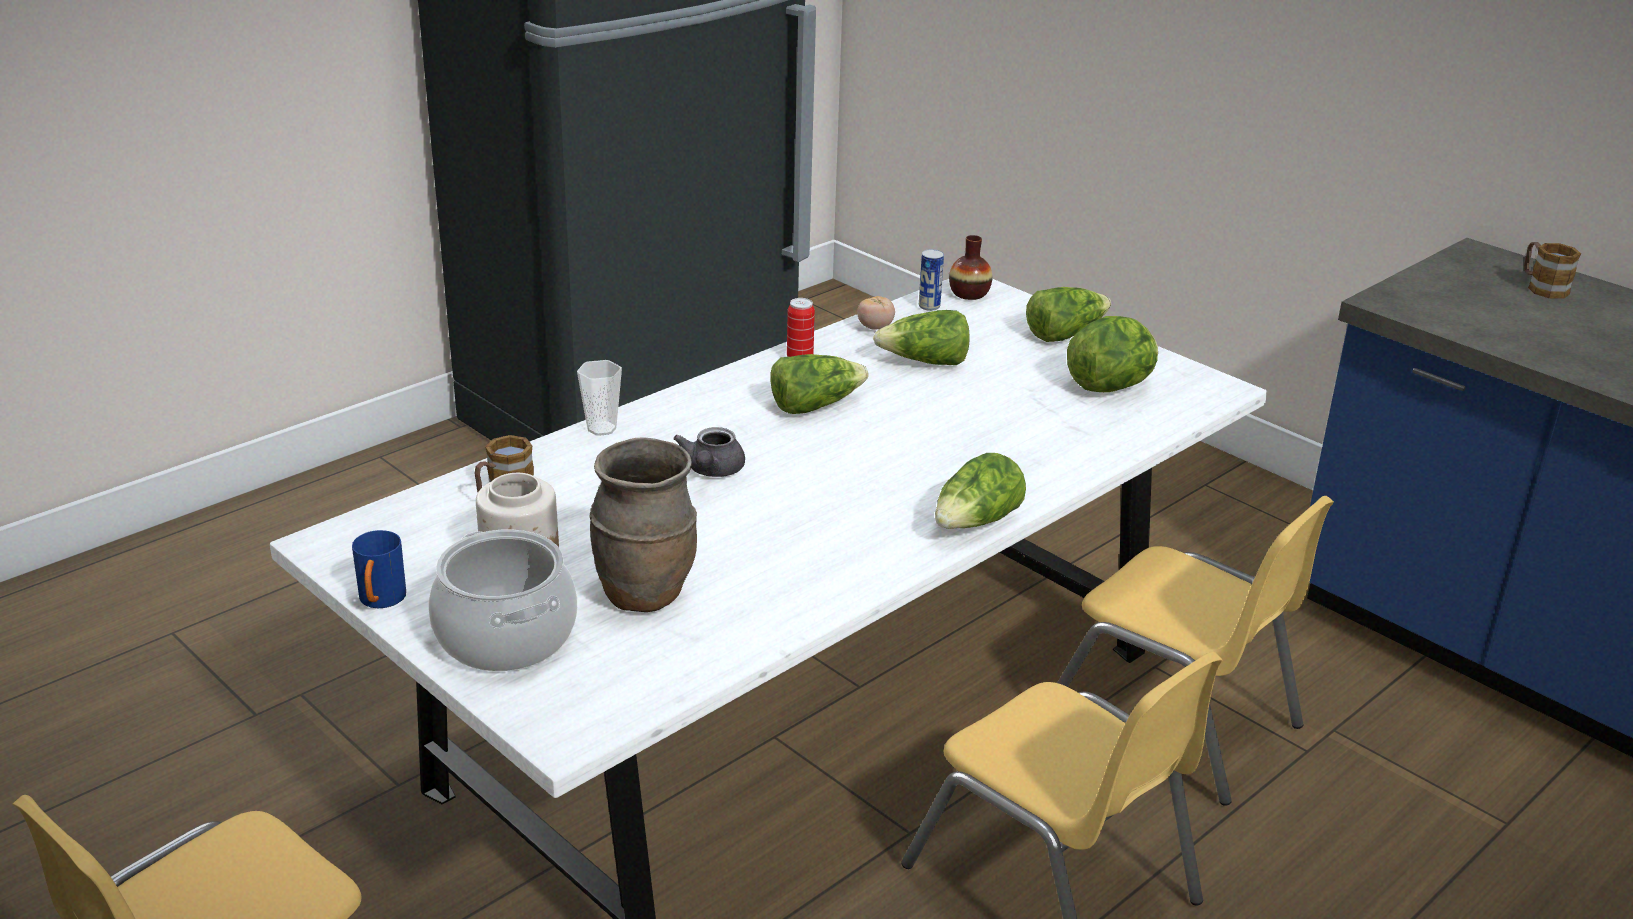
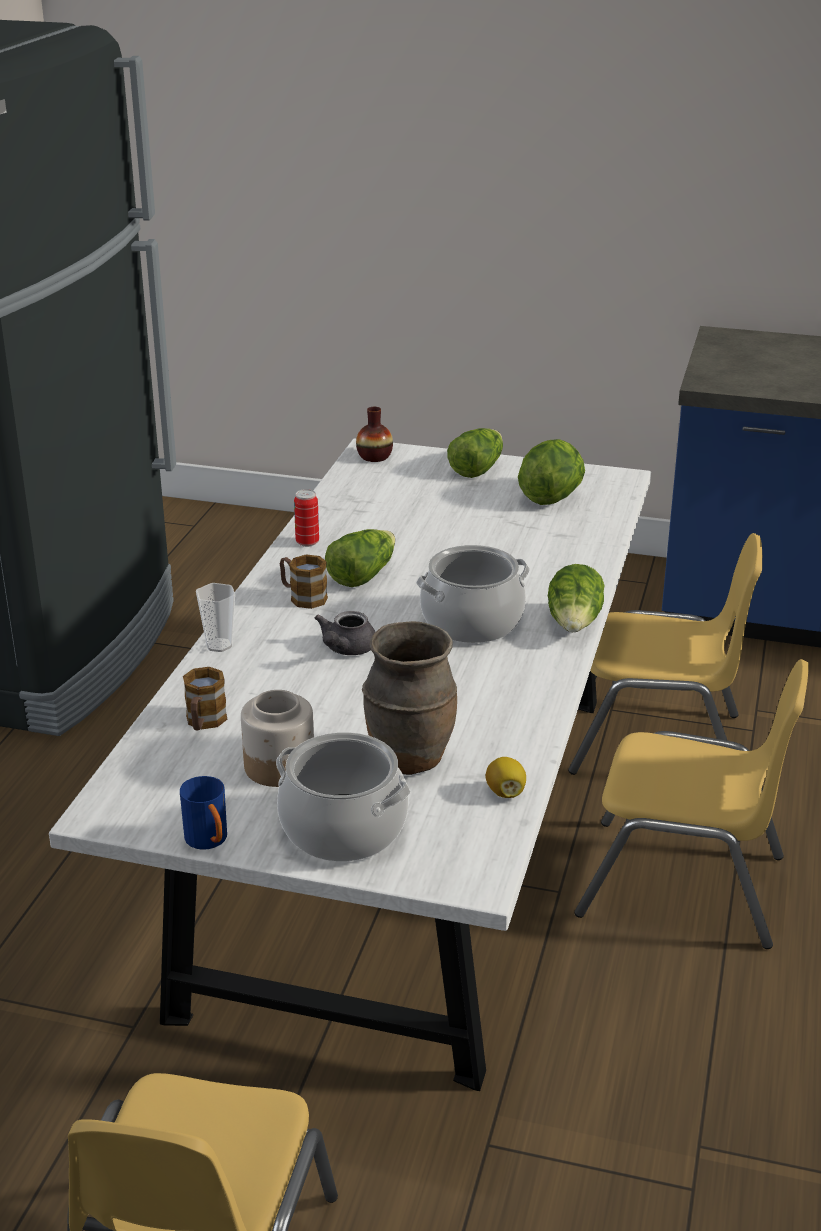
camera: 30 degrees left, 0 degrees up
(696, 663) = (505, 792): none -> lemon
(712, 471) = (346, 649): grey teapot -> grey teapot turned 45 degrees clockwise
(869, 485) = (472, 621): none -> cooking pot
(875, 327) = (336, 502): tomato -> none
(925, 362) = (404, 518): lettuce -> none
(929, 306) = (356, 474): can -> none
(1542, 287) = (782, 349): mug -> mug (302, 597)

